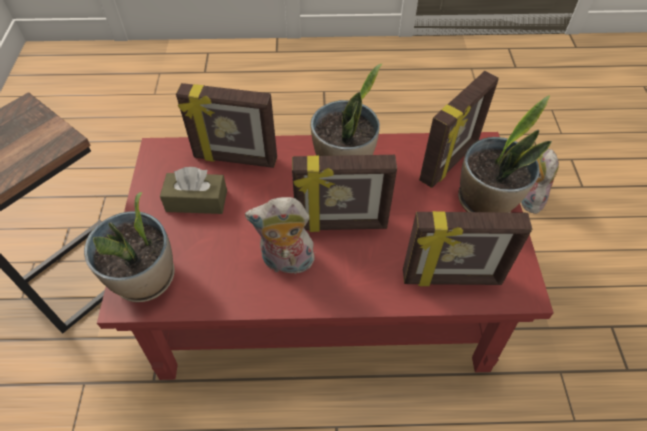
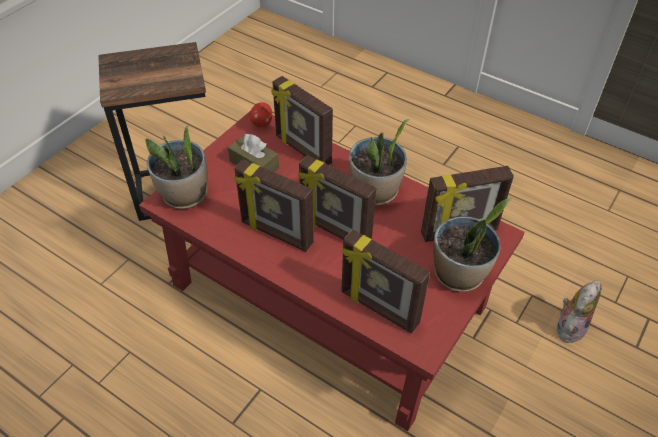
camera: 35 degrees right, 5 degrees down
(166, 152) = (261, 123): none -> apple
(286, 263) = (276, 234): plush toy -> picture frame

